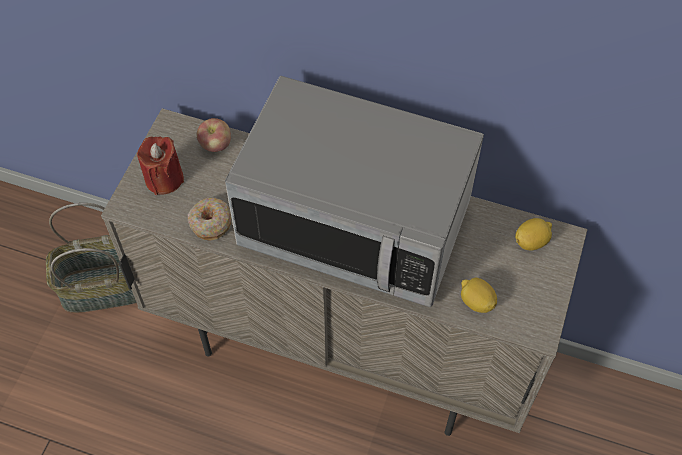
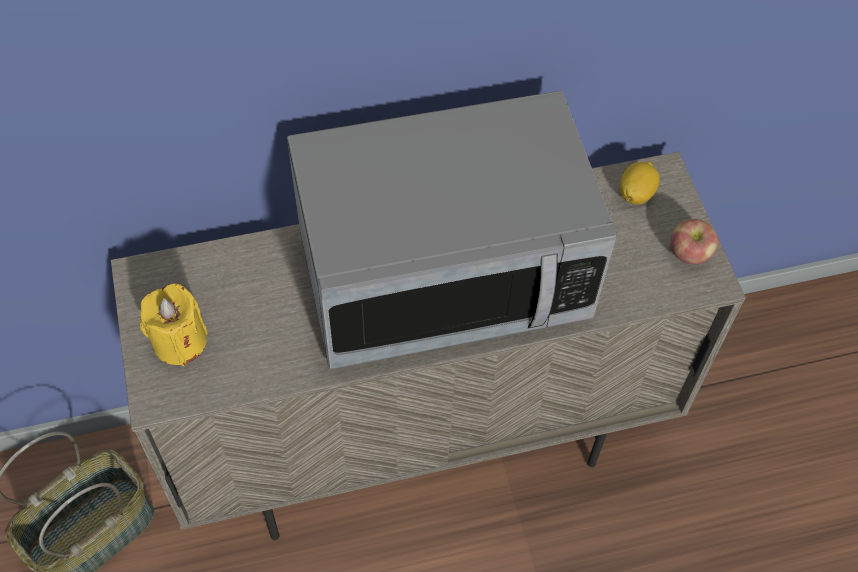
camera: 35 degrees left, 0 degrees up
(164, 179) = (179, 341): red candle -> yellow candle
(210, 223) = (276, 362): donut -> none
(216, 145) = (213, 269): apple -> apple (689, 254)
(476, 302) = (630, 286): lemon -> none

